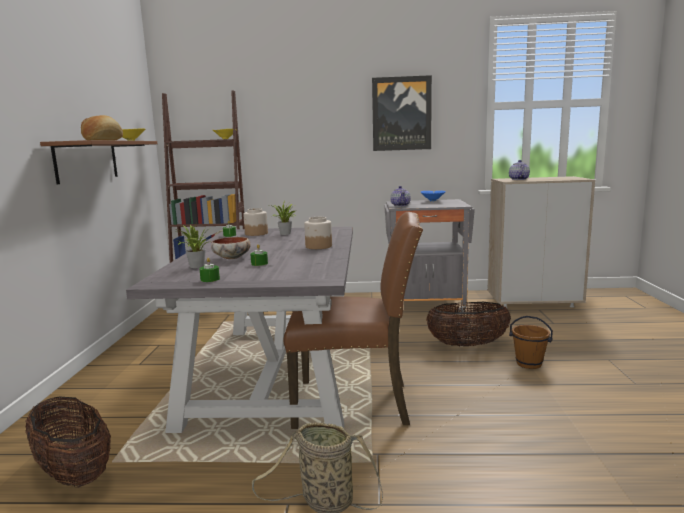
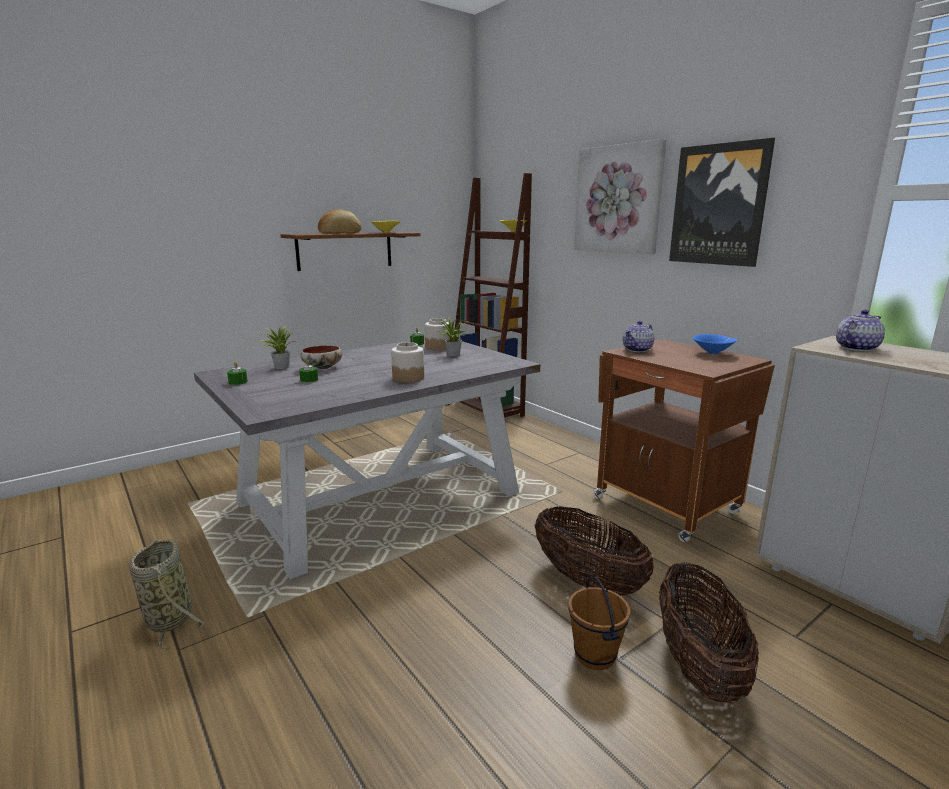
camera: 50 degrees right, 5 degrees up
(74, 472) = (169, 498): basket -> basket (698, 665)
(323, 111) = (618, 199): none -> picture
(355, 403) = (354, 563): brown chair -> none
(426, 305) = (667, 507): grey cart -> brown cart

